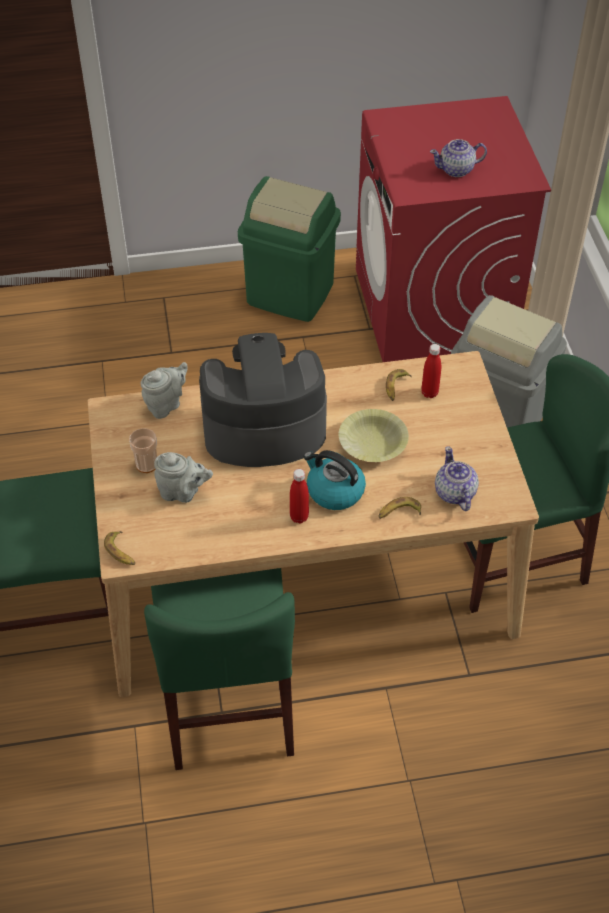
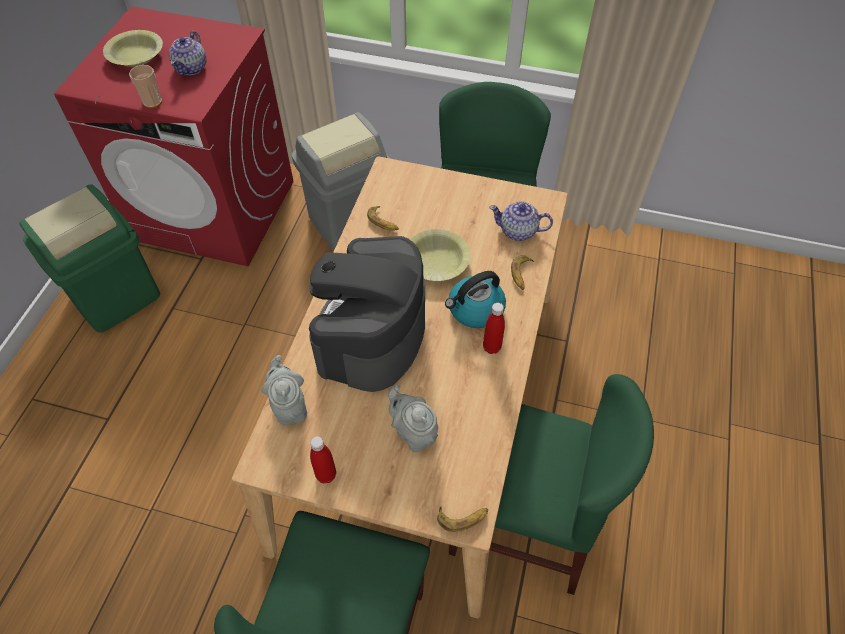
camera: 65 degrees left, 5 degrees up
(146, 464) = (359, 452): cup -> cup (152, 102)
(182, 492) = (414, 432): grey teapot -> grey teapot turned 75 degrees counterclockwise
(429, 393) = (403, 203): red bottle -> red bottle (326, 475)
(443, 132) = (136, 56): none -> yellow bowl

